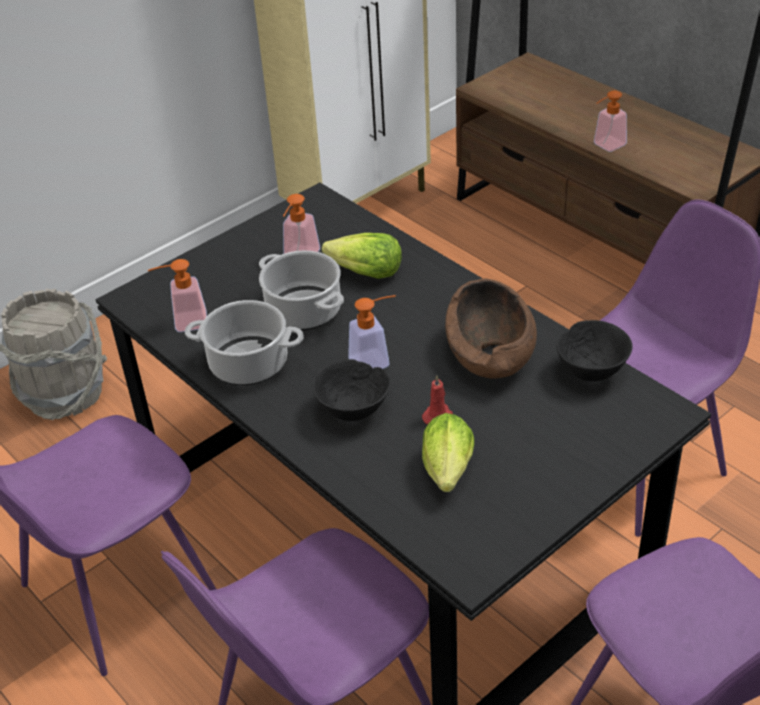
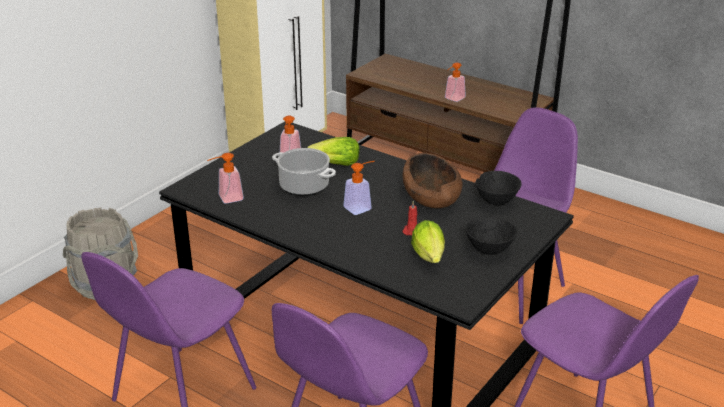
camera: 15 degrees left, 10 degrees down
(247, 364) = (278, 216): cooking pot -> none
(354, 410) = (358, 233): black bowl -> black bowl (489, 250)

